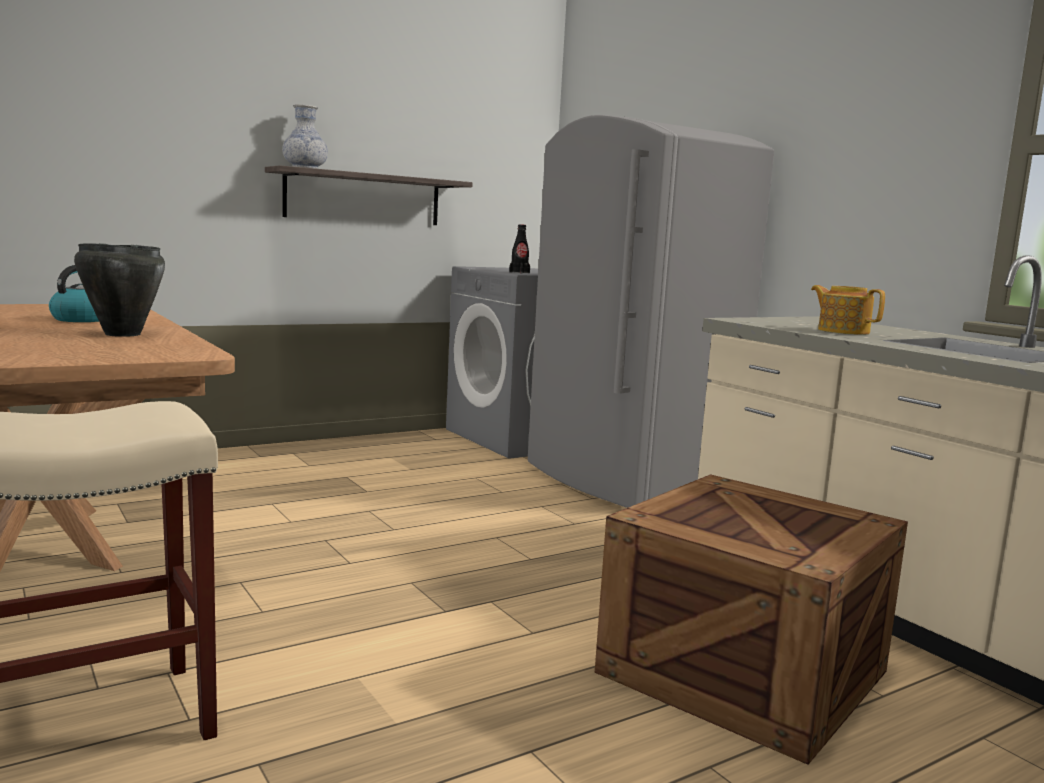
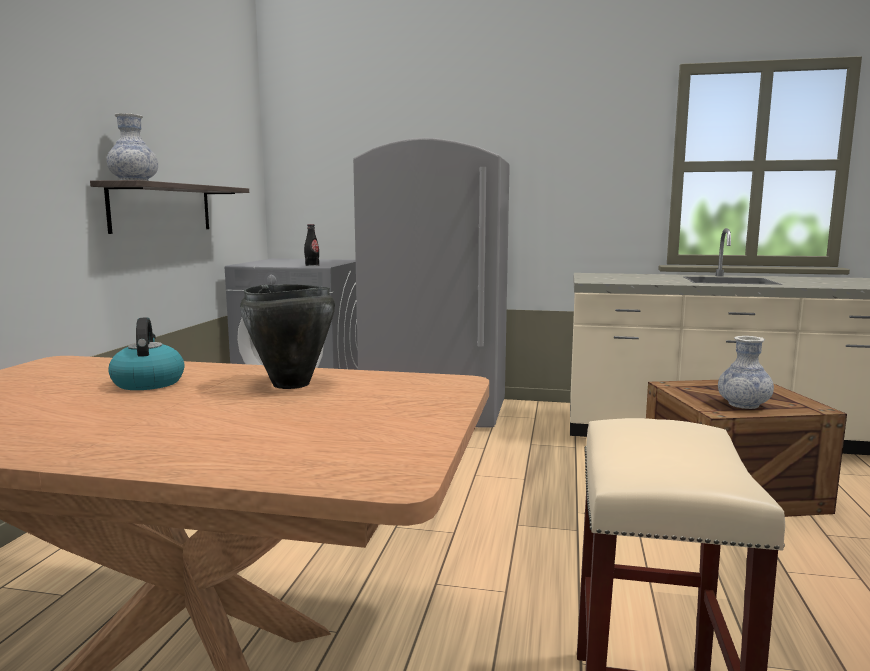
camera: 45 degrees left, 0 degrees up
(715, 524) = (743, 405): none -> vase
(842, 331) = (653, 280): teapot -> none

